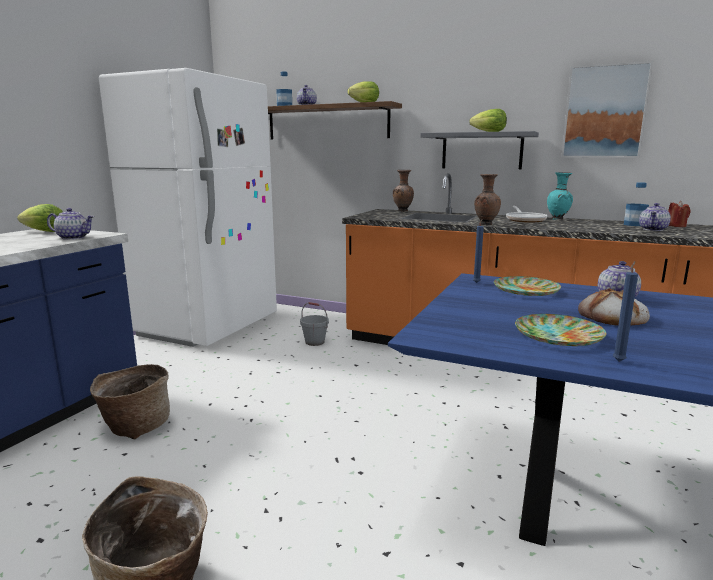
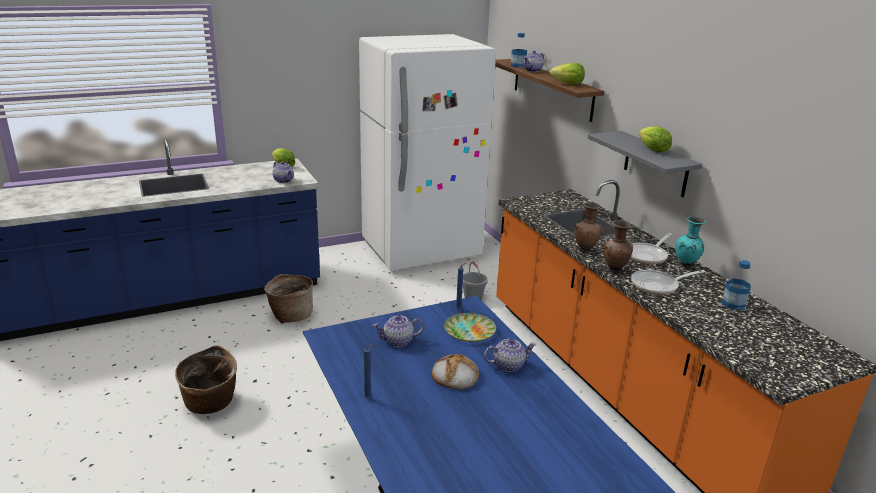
camera: 40 degrees right, 10 degrees up
(403, 211) = (580, 201): brown vase -> brown vase (614, 271)
(557, 335) = (386, 369): plate -> none
(578, 227) = (658, 286): none -> frying pan
(604, 112) = (760, 164): picture -> none
(653, 229) = (721, 318): teapot -> teapot (398, 341)
(676, 226) = (774, 323): red candle -> none

